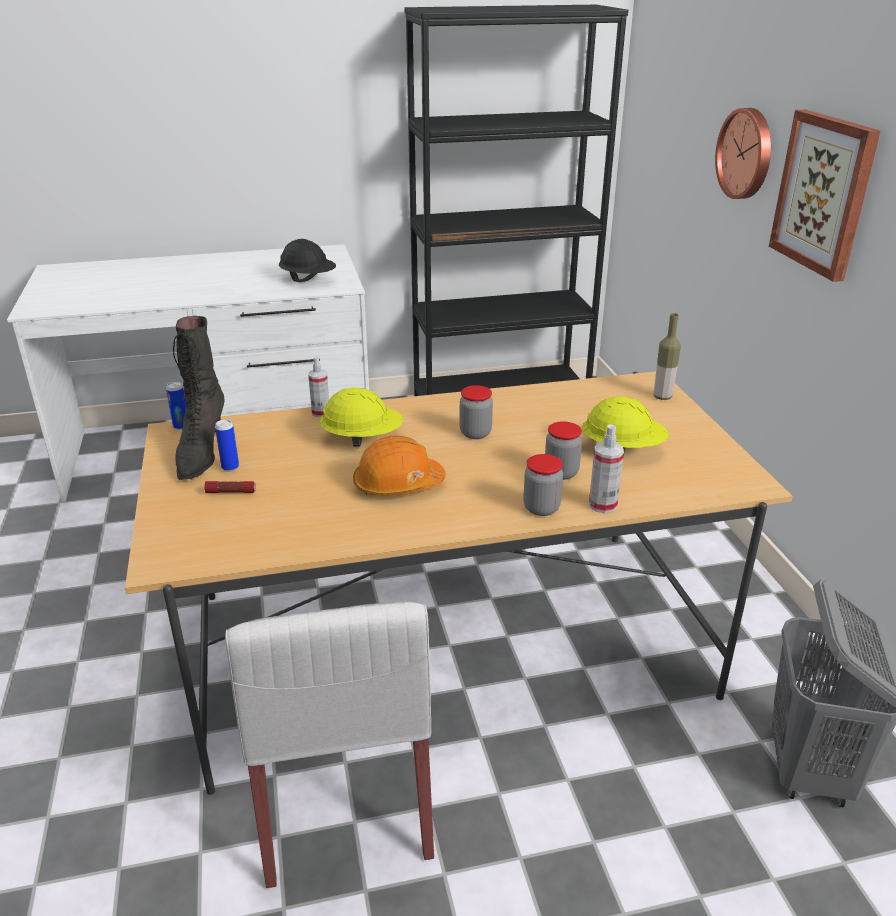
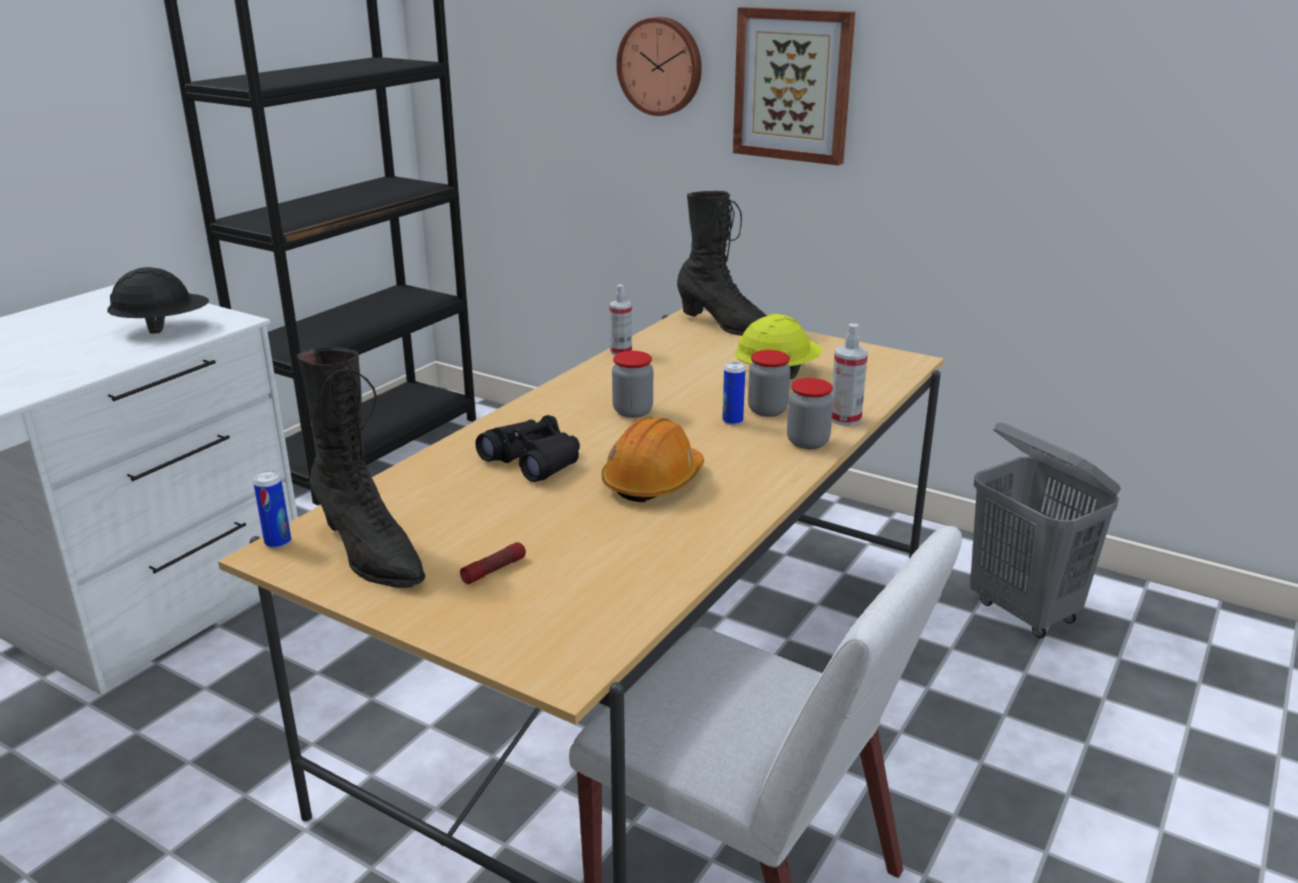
camera: 45 degrees left, 5 degrees down
(230, 467) = (440, 550): can -> can (732, 421)
(320, 412) = (433, 458): spray bottle -> spray bottle (621, 352)
(362, 439) = (533, 461): yellow hard hat -> black binoculars
(662, 397) = (726, 326): bottle -> black boot

